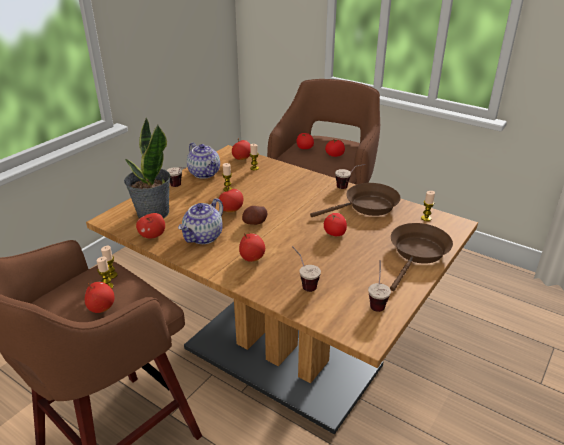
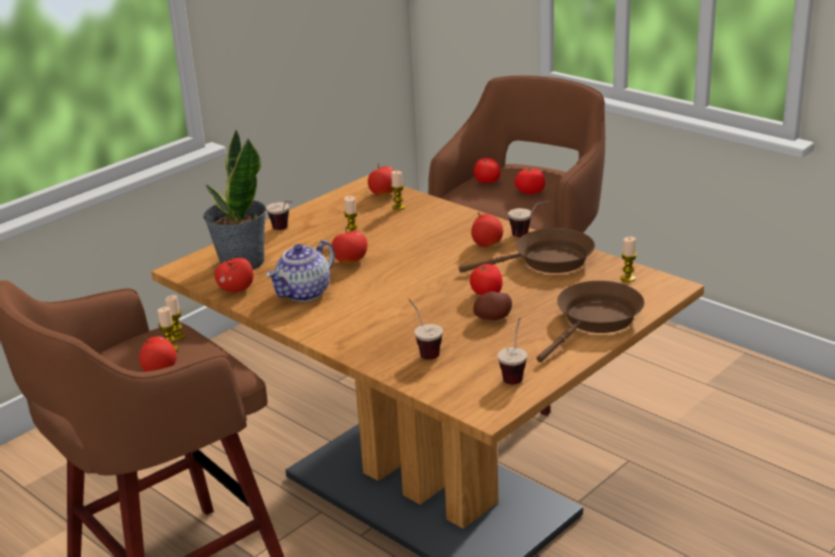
camera: 10 degrees right, 5 degrees down
(205, 173) = (325, 213): teapot -> none
(252, 258) = (363, 319): apple -> apple (487, 244)
(255, 222) = (379, 277): potato -> potato (493, 317)

